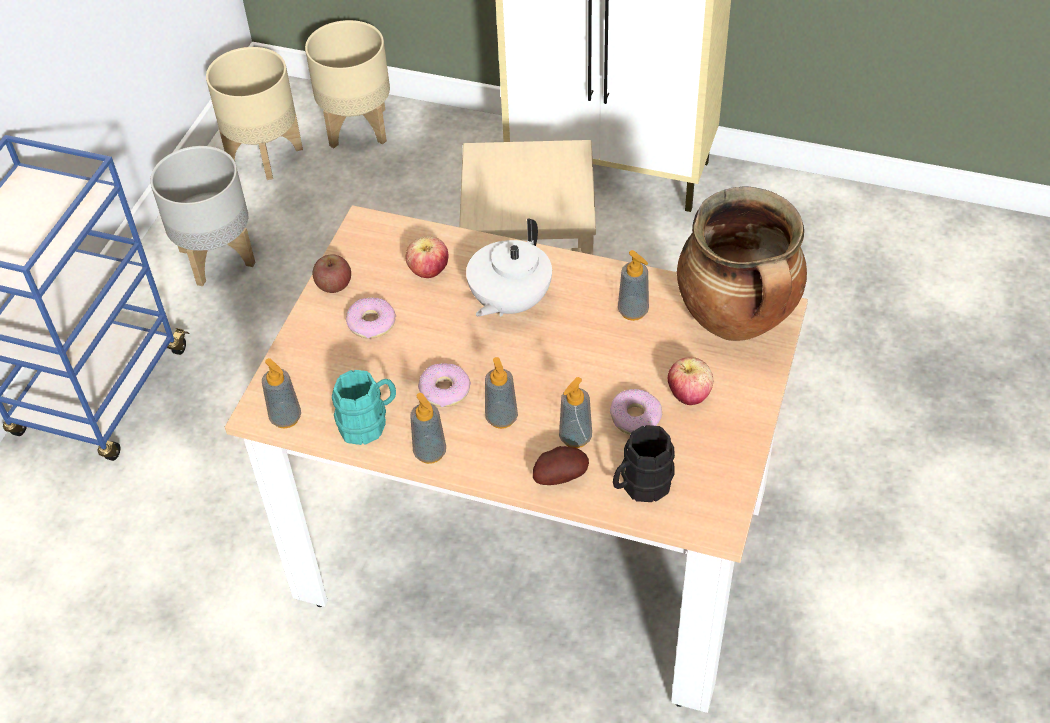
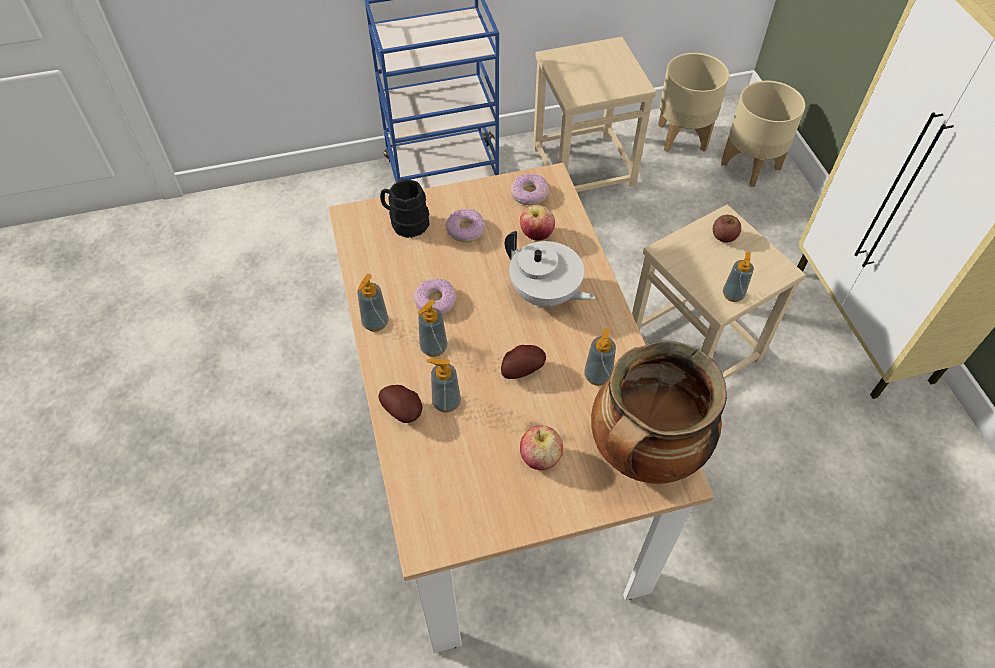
camera: 55 degrees right, 5 degrees up
(216, 257) = (583, 165): grey planter -> beige stool
(286, 418) = (354, 231): soap dispenser -> soap dispenser (733, 295)
(334, 285) = (484, 192): apple -> apple (724, 236)
(369, 423) = (379, 276): turquoise mug -> none
(509, 302) = (545, 294): white teapot -> white teapot turned 135 degrees counterclockwise
(581, 362) = (521, 369): none -> potato
(635, 417) = (492, 432): donut -> donut (529, 194)
(640, 485) = (428, 469): black mug -> black mug (405, 223)

